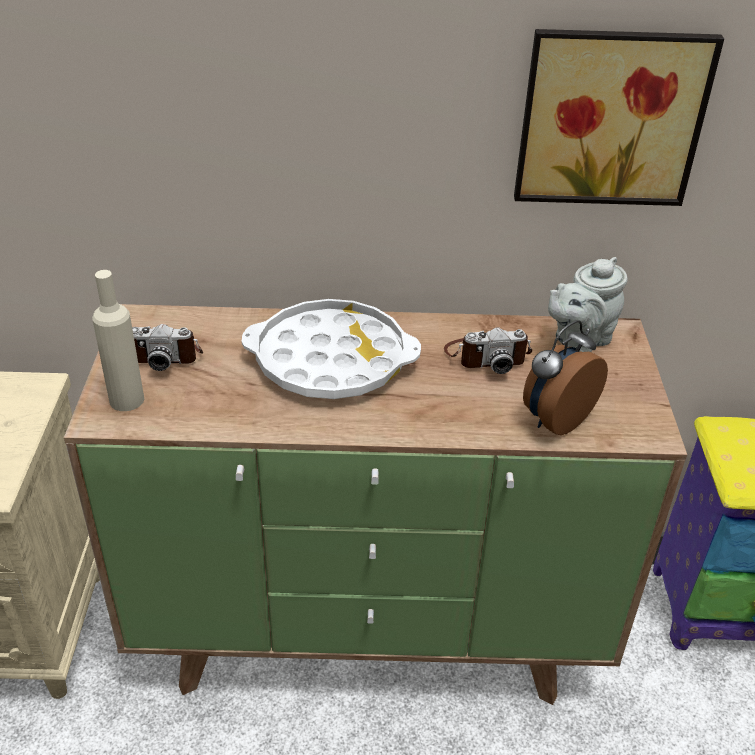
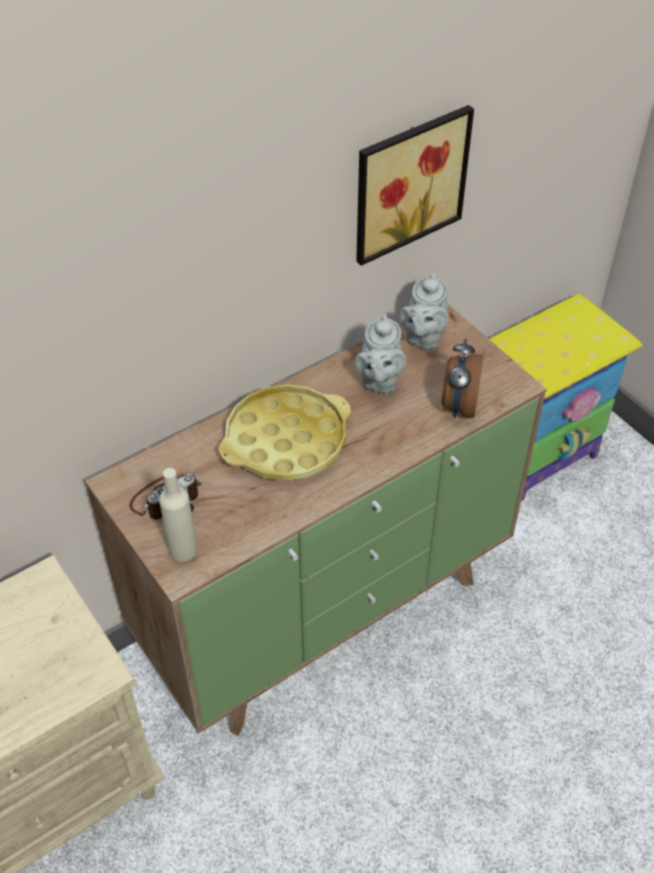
camera: 35 degrees left, 10 degrees up
(331, 360) = (286, 440): white tray -> yellow tray
(486, 356) = (379, 381): camera -> grey teapot

